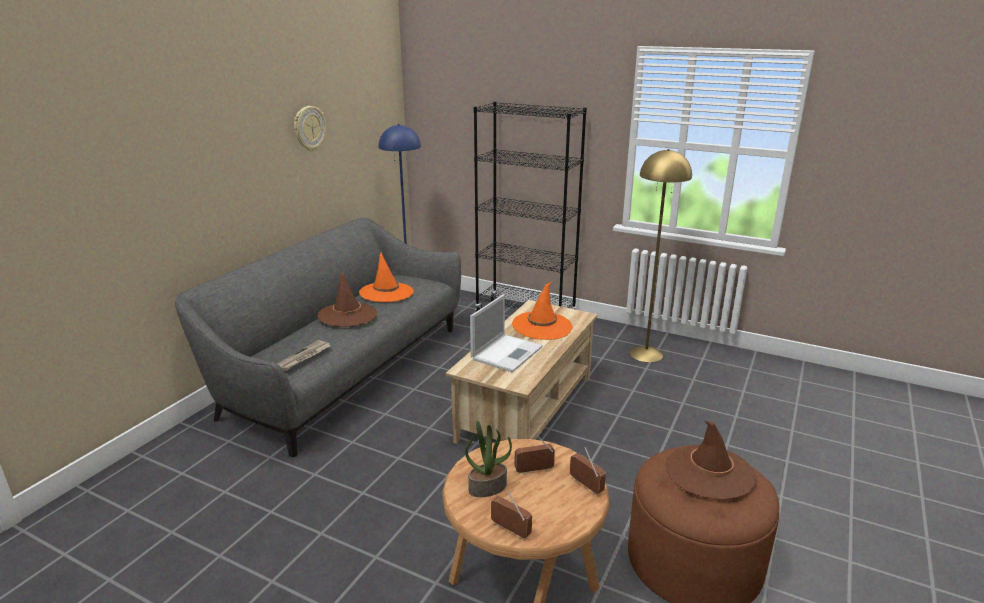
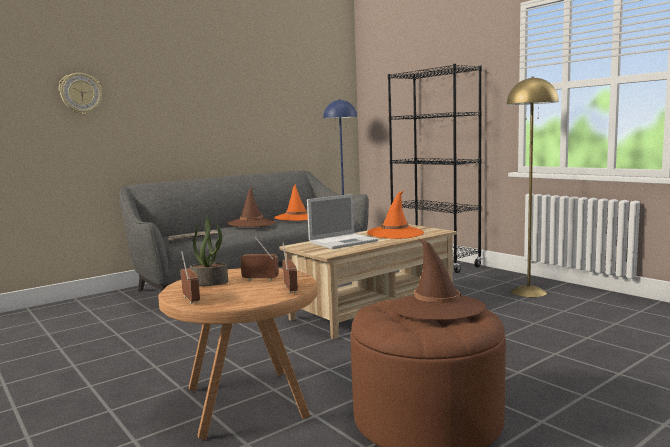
camera: 25 degrees right, 15 degrees down
(309, 128) = (259, 93): wall clock -> wall clock (80, 93)

